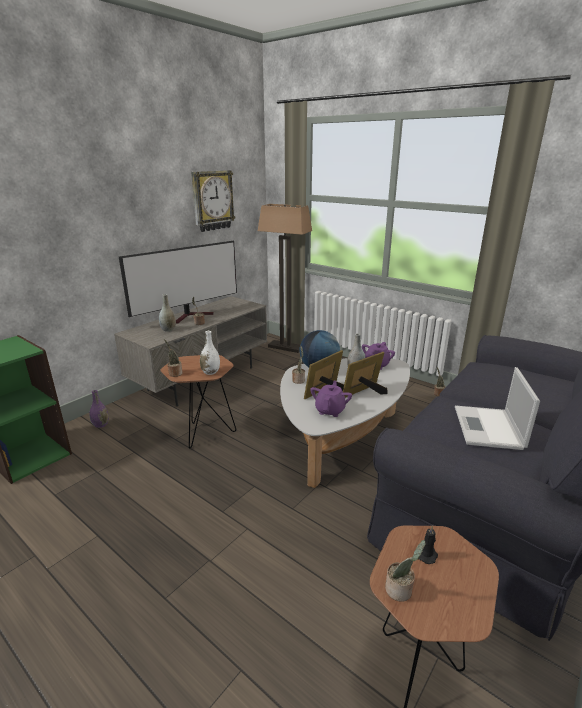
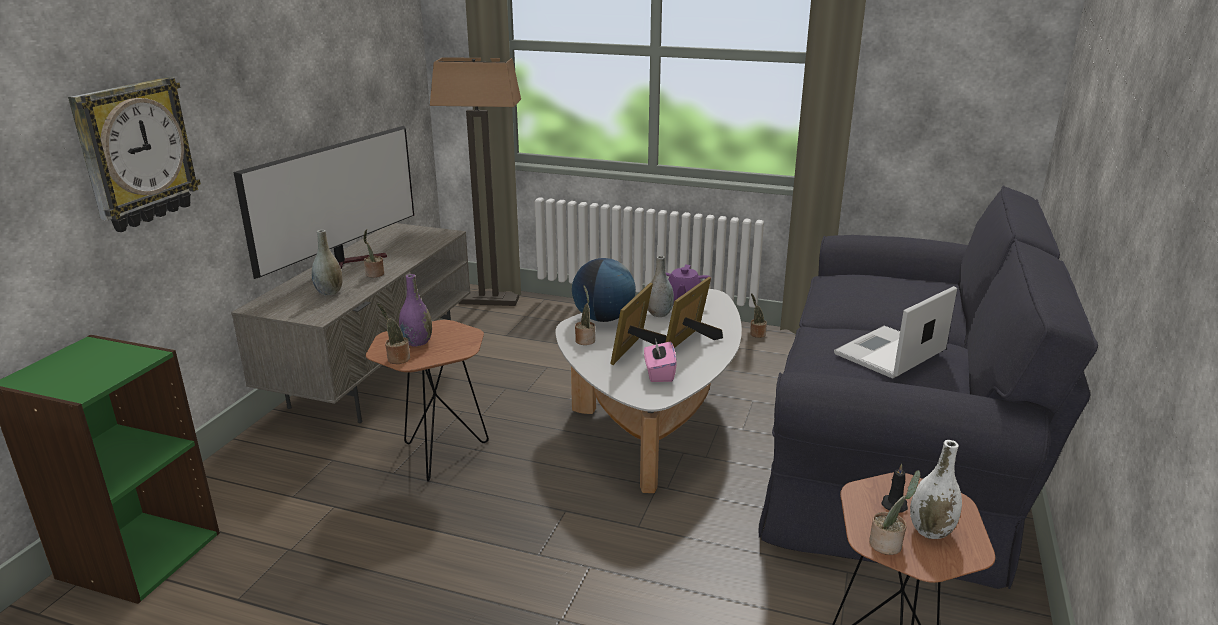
camera: 20 degrees left, 0 degrees up
(101, 425) = (240, 478): purple vase -> purple vase (417, 342)
(210, 372) = (455, 347): white vase -> white vase (930, 531)
(212, 200) = (353, 59): wall clock -> wall clock (135, 154)
(330, 410) = (659, 373): purple teapot -> pink tissue box
(488, 428) = (889, 354): laptop -> laptop turned 60 degrees clockwise

